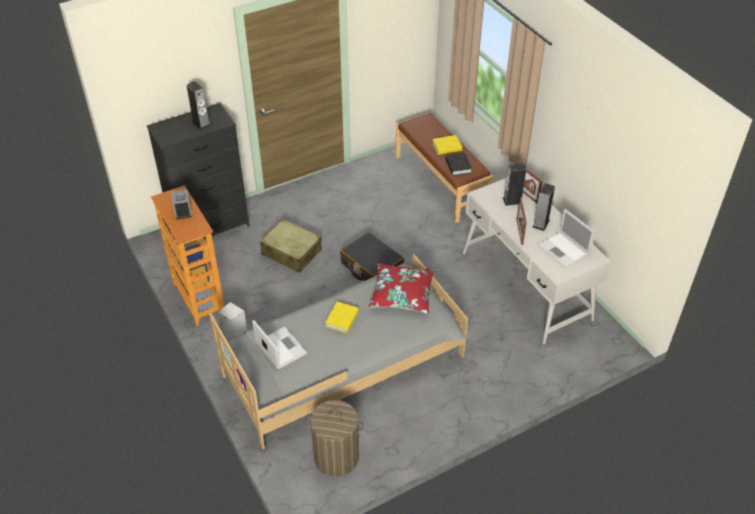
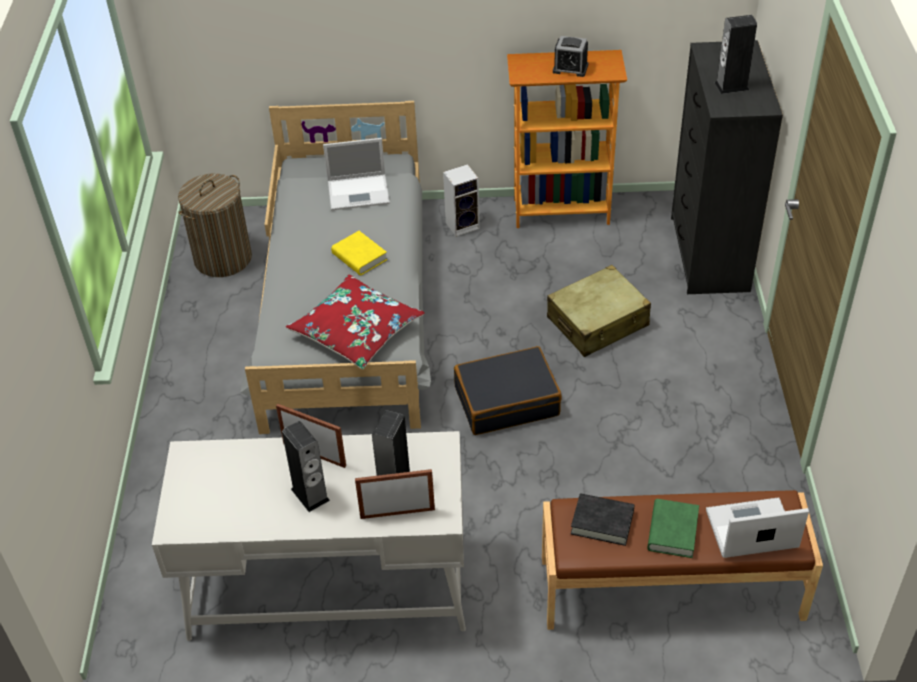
camera: 120 degrees right, 0 degrees up
(447, 147) = (672, 531): yellow book -> green book
(564, 250) = (227, 492): laptop -> laptop (749, 530)

